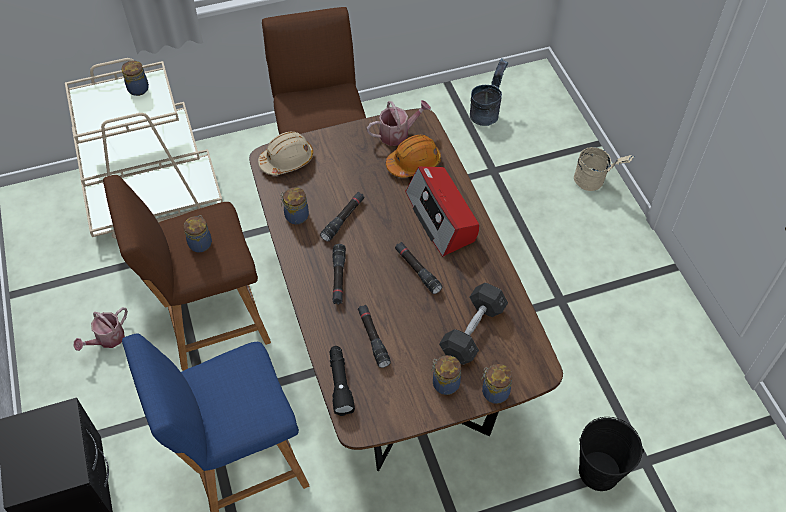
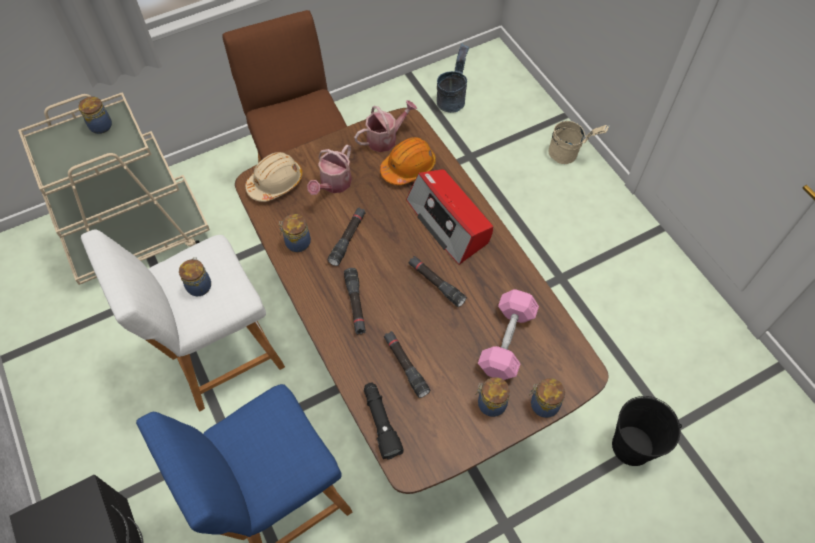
camera: 10 degrees left, 5 degrees up
(107, 339) = (114, 390): watering can -> watering can (333, 184)
(209, 322) = (217, 354): brown stool -> white stool
(472, 331) = (507, 341): grey dumbbell -> pink dumbbell

